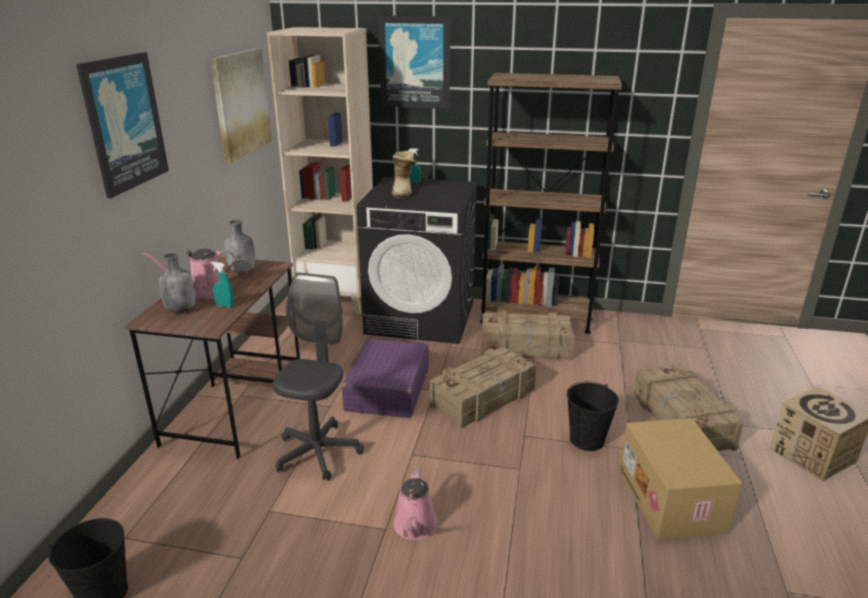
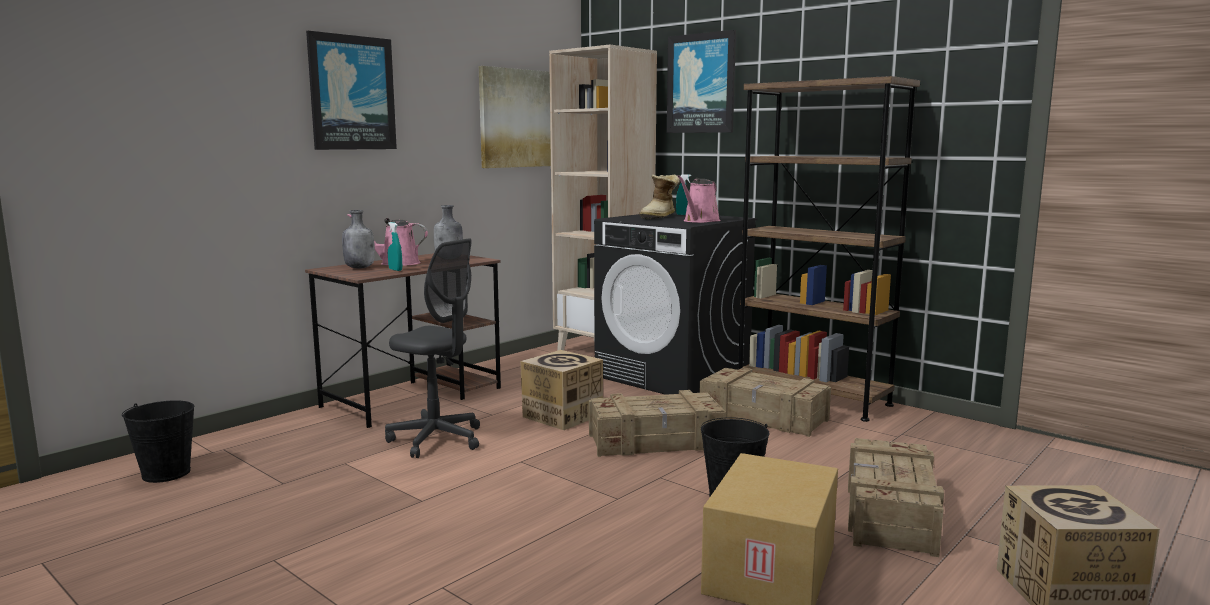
camera: 30 degrees right, 15 degrees down
(318, 453) = (437, 440): grey office chair -> grey office chair turned 75 degrees clockwise
(387, 390) = (562, 416): purple suitcase -> cardboard box
(415, 527) = (450, 507): pink watering can -> pink watering can (700, 221)

